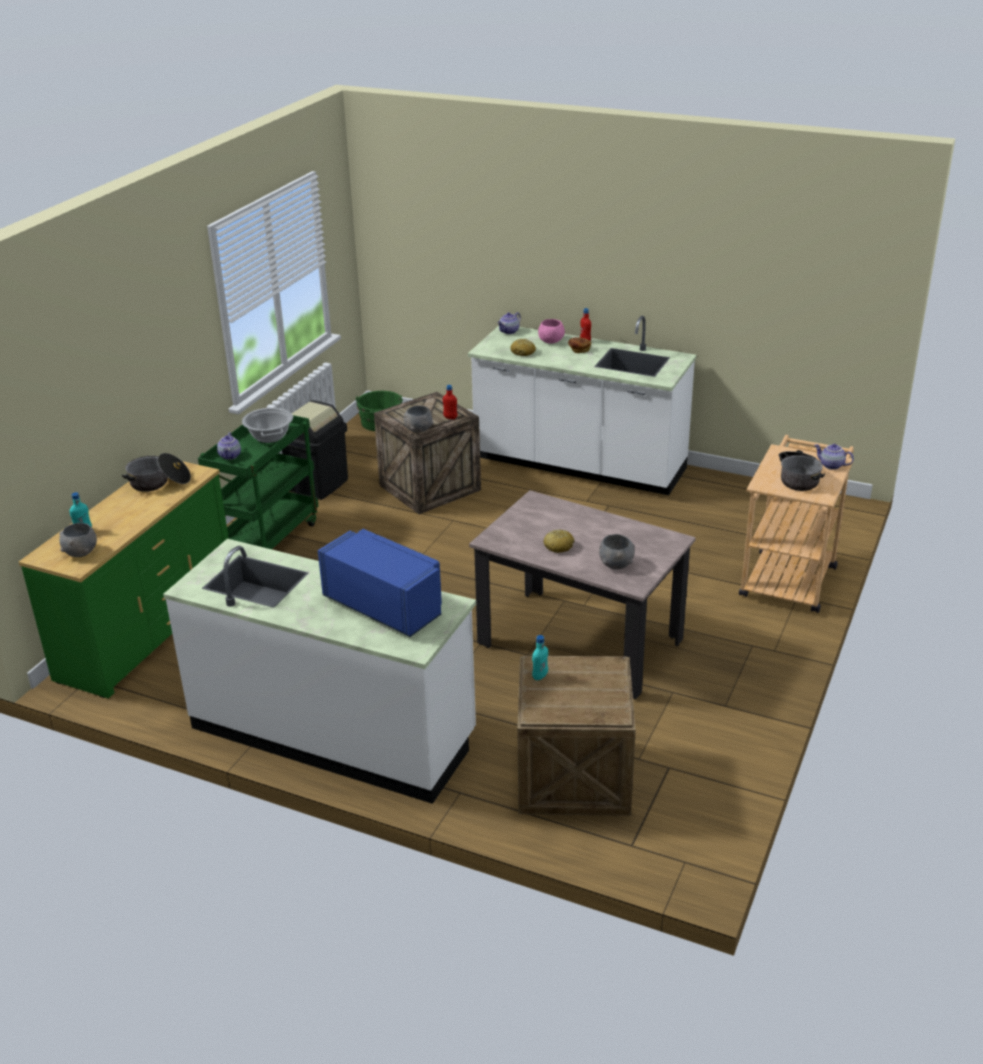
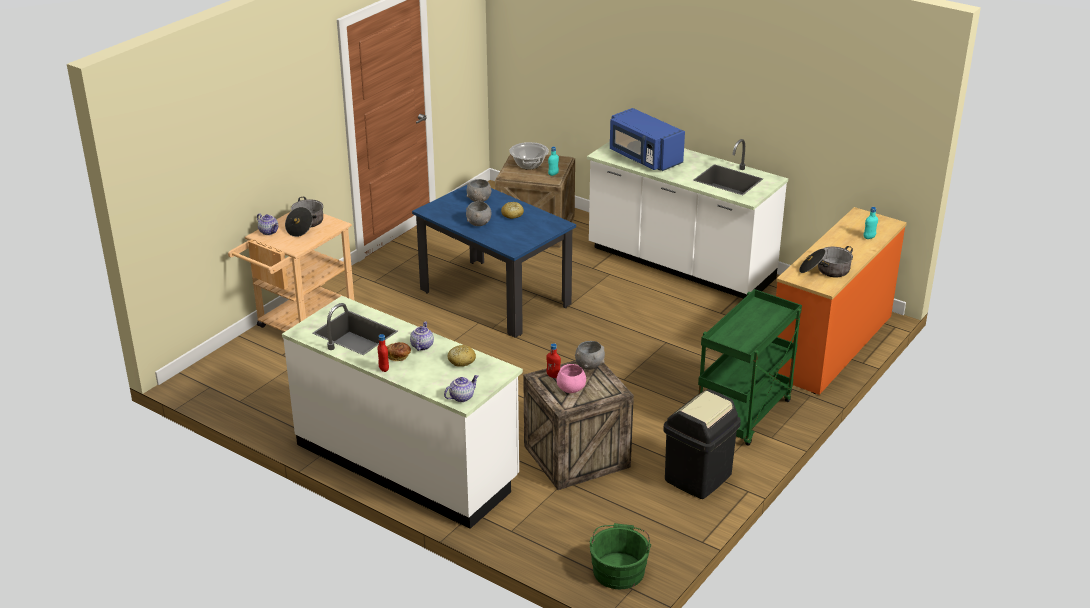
camera: 170 degrees left, 0 degrees up
(80, 552) = (863, 222): grey bowl -> grey bowl (479, 223)
(147, 629) = (831, 346): green dresser -> orange dresser
(230, 456) = (773, 317): teapot -> teapot (421, 346)
(270, 436) = (739, 335): cooking pot -> cooking pot (528, 164)
(551, 341) = (422, 373): pink bowl -> pink bowl (571, 389)
(580, 642) = (495, 297): beige dining table -> blue dining table

